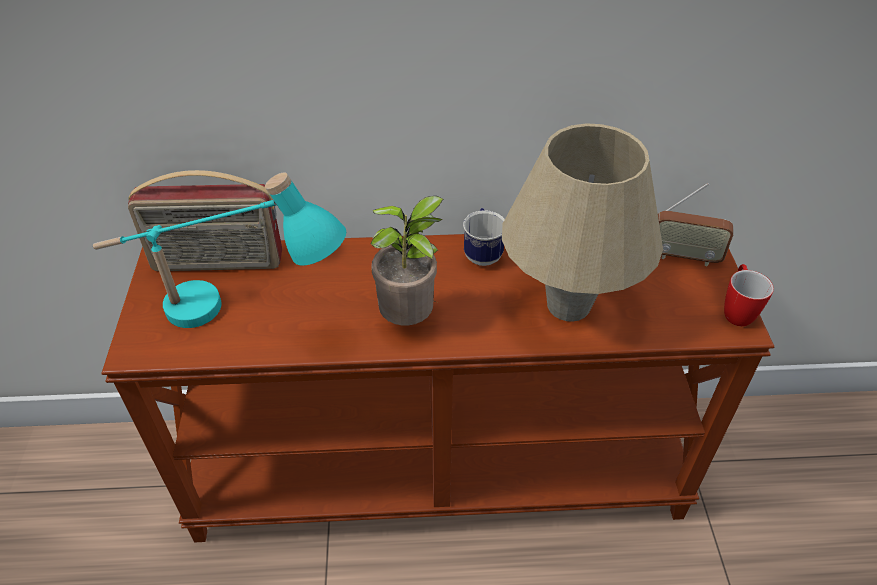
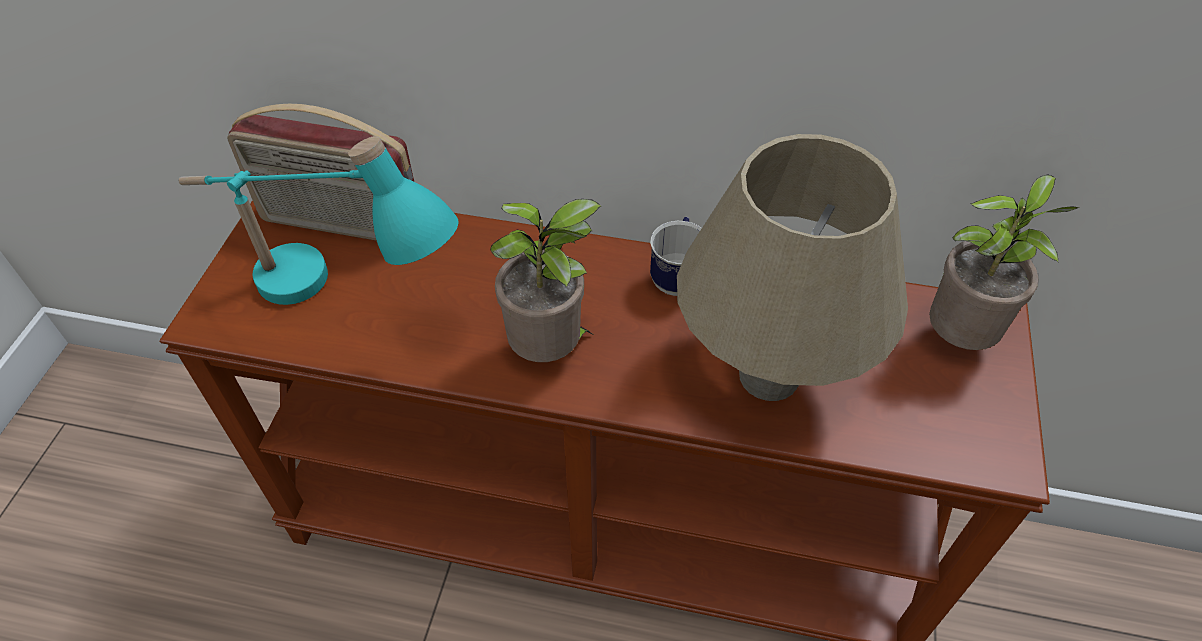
camera: 15 degrees right, 5 degrees up
(684, 256) = (959, 338): radio -> potted plant
(736, 311) = (1009, 436): mug -> none

